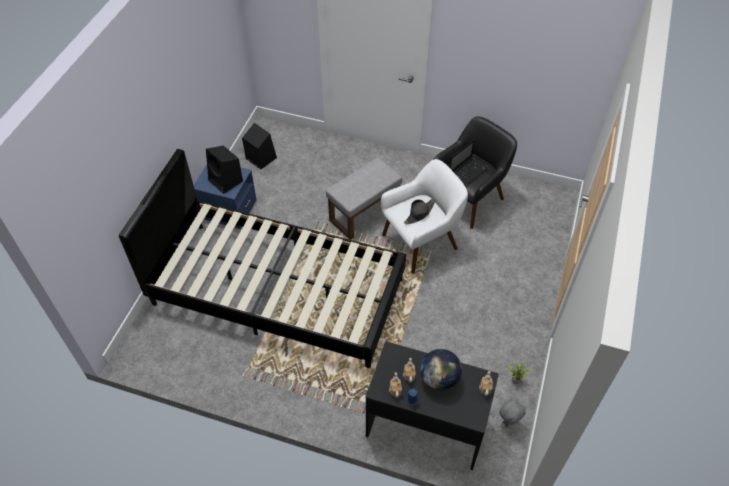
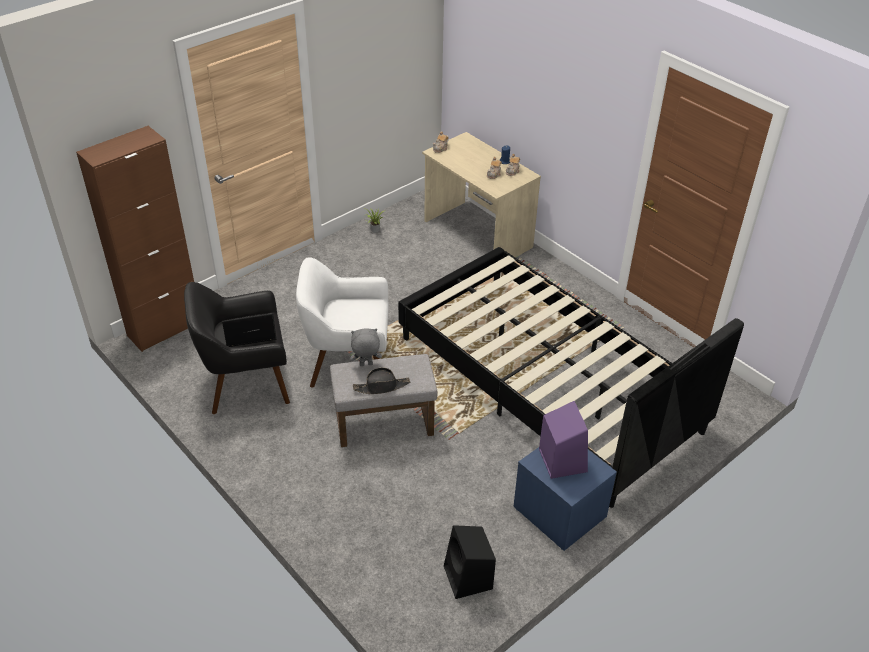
camera: 150 degrees left, 10 degrees down
(226, 181) = (561, 459): black speaker -> purple speaker
(419, 214) = (353, 315): black hat -> black hat (381, 387)
(426, 425) = (477, 234): black desk -> beige desk
(439, 379) = (472, 164): globe -> none
(508, 422) = (409, 212): grey plush toy -> grey plush toy (366, 365)
(559, 209) = (165, 328): none -> brown cabinet

